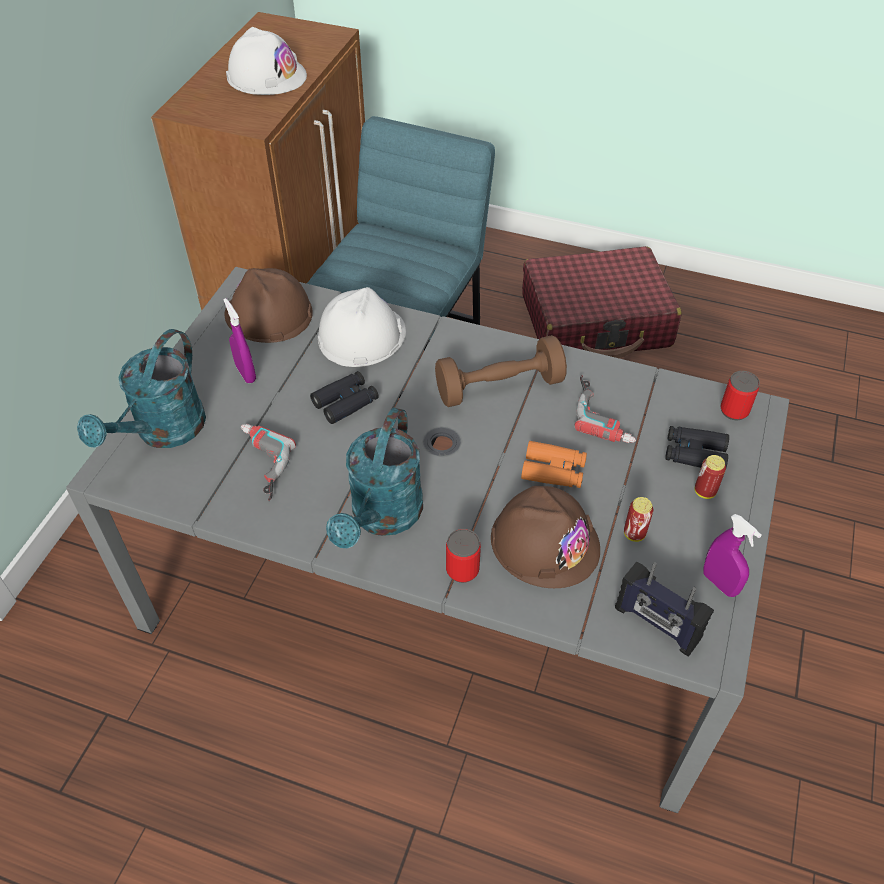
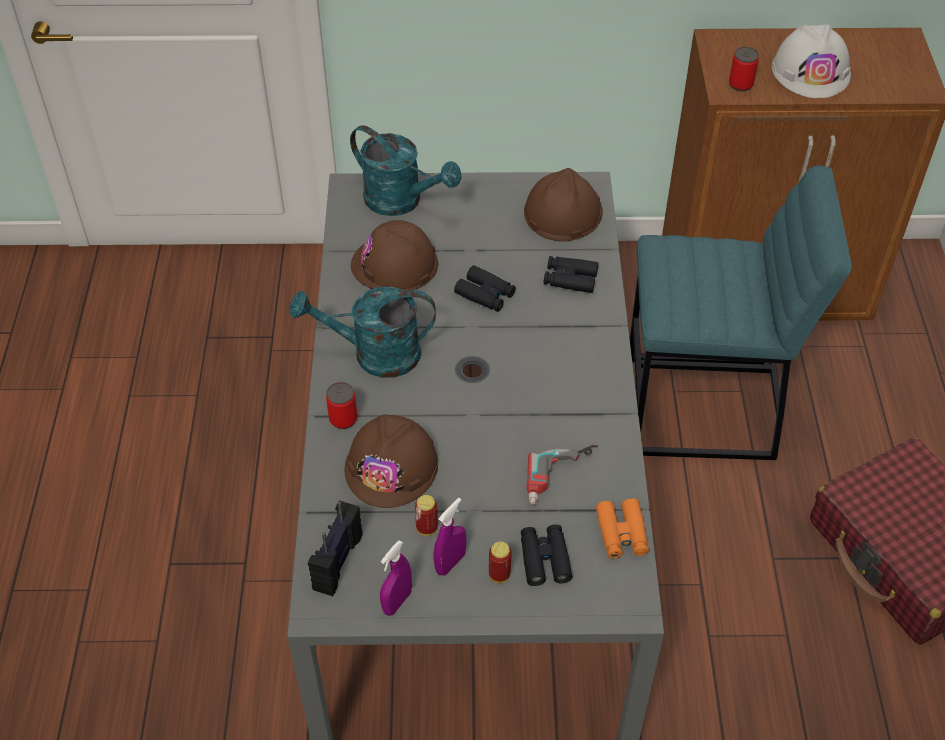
camera: 70 degrees right, 0 degrees up
(163, 432) = (402, 201): turquoise watering can -> turquoise watering can turned 150 degrees counterclockwise
(246, 373) = (486, 223): purple spray bottle -> purple spray bottle (450, 563)
(257, 465) = (394, 264): power drill -> brown hard hat
(361, 335) = (570, 279): white hard hat -> black binoculars
(499, 387) = (556, 391): brown dumbbell -> none
(553, 470) = (474, 454): orange binoculars -> orange binoculars (621, 533)
(734, 410) = (620, 584): can -> can (740, 84)

